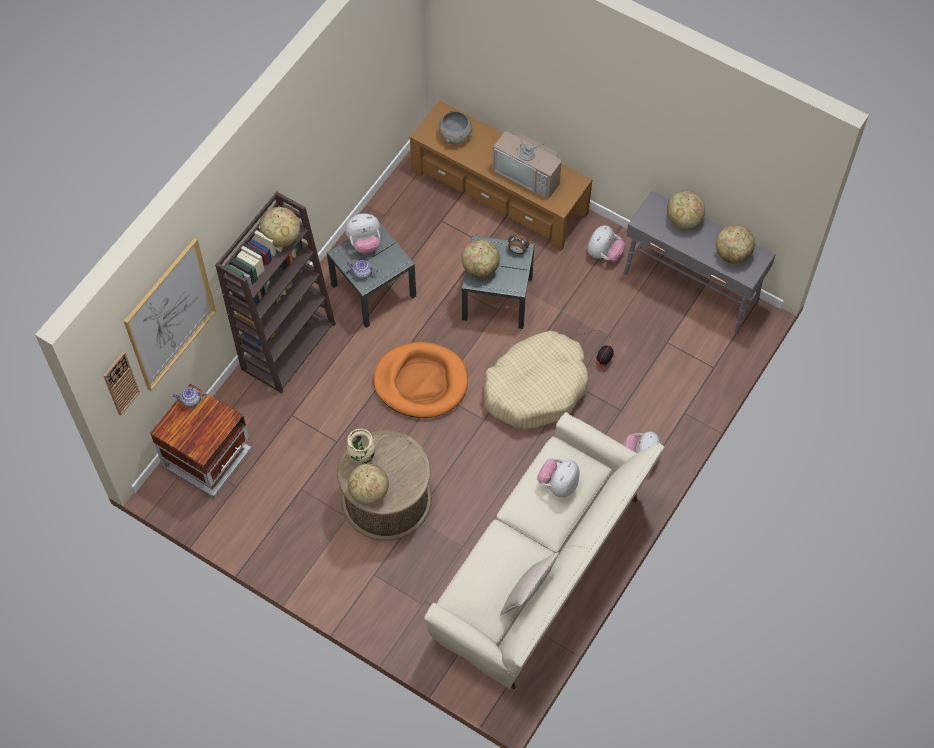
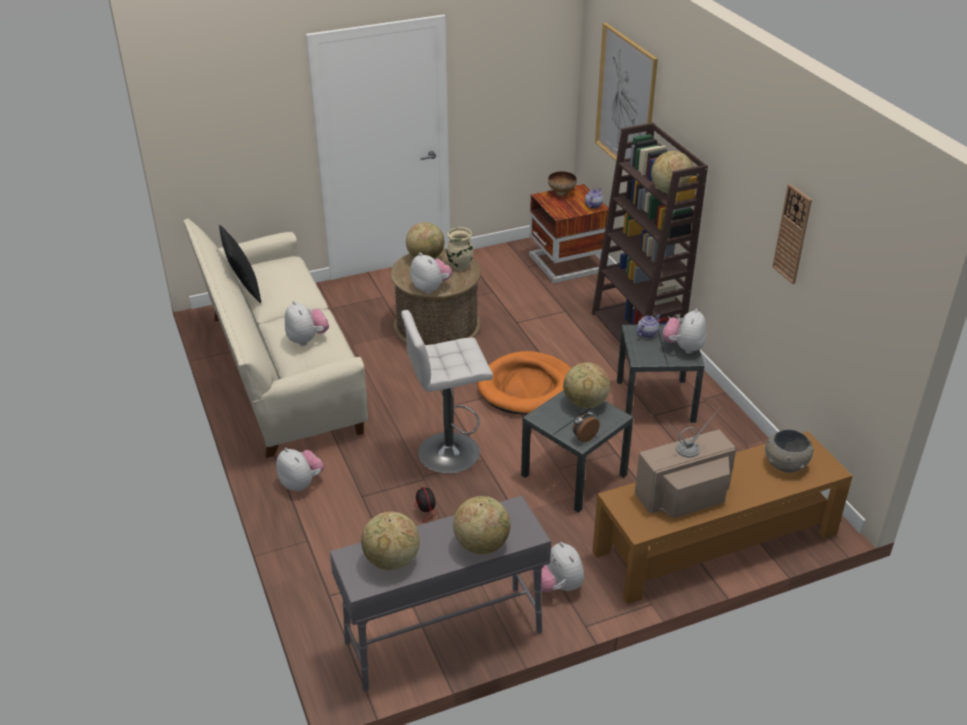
camera: 125 degrees right, 25 degrees down
(120, 383) = (590, 85): wall clock -> wall clock (792, 234)
(184, 439) = (562, 193): none -> bowl
(412, 456) = (431, 288): none -> plush toy
(527, 595) = (244, 290): beige pillow -> black pillow
(536, 387) = (448, 452): beige dog bed -> white stool

